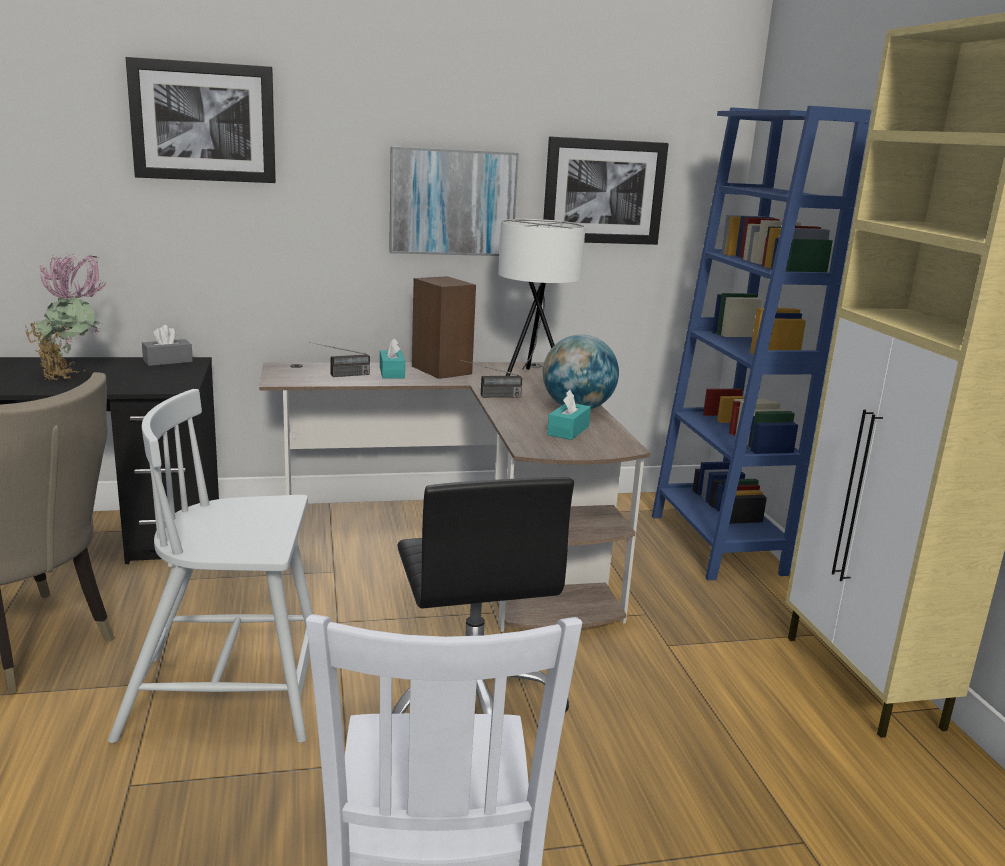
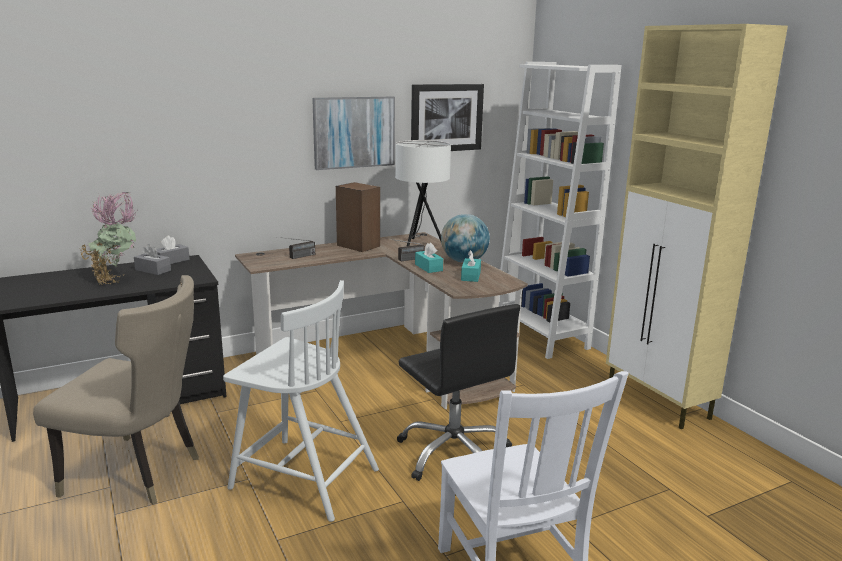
camera: 15 degrees left, 0 degrees up
(132, 369) = (153, 270): none -> grey tissue box
(203, 122) = (185, 89): picture -> none
(228, 697) = (302, 478): white chair -> white chair turned 135 degrees counterclockwise
(392, 373) = (328, 251): turquoise tissue box -> turquoise tissue box (428, 267)
(716, 544) = (540, 336): blue bookcase -> white bookcase

